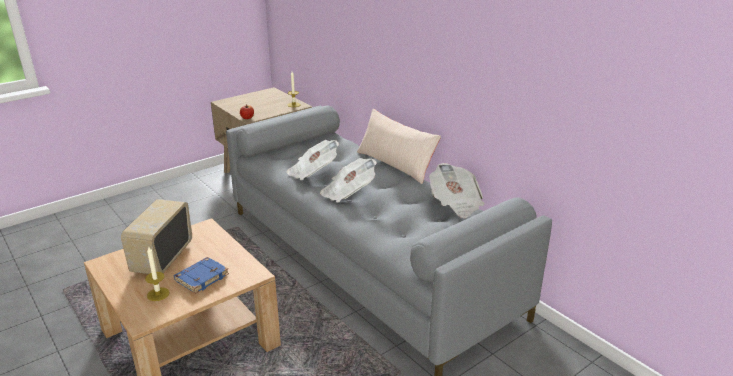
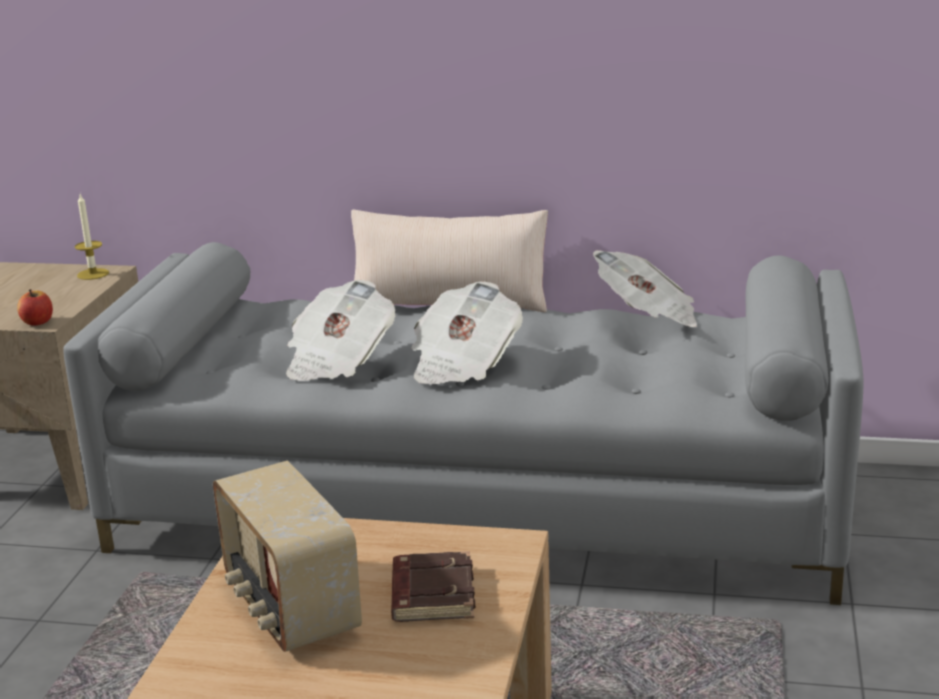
camera: 40 degrees left, 5 degrees down
(158, 294) = (404, 656): candle -> none
(201, 277) = (431, 594): blue book -> brown book

